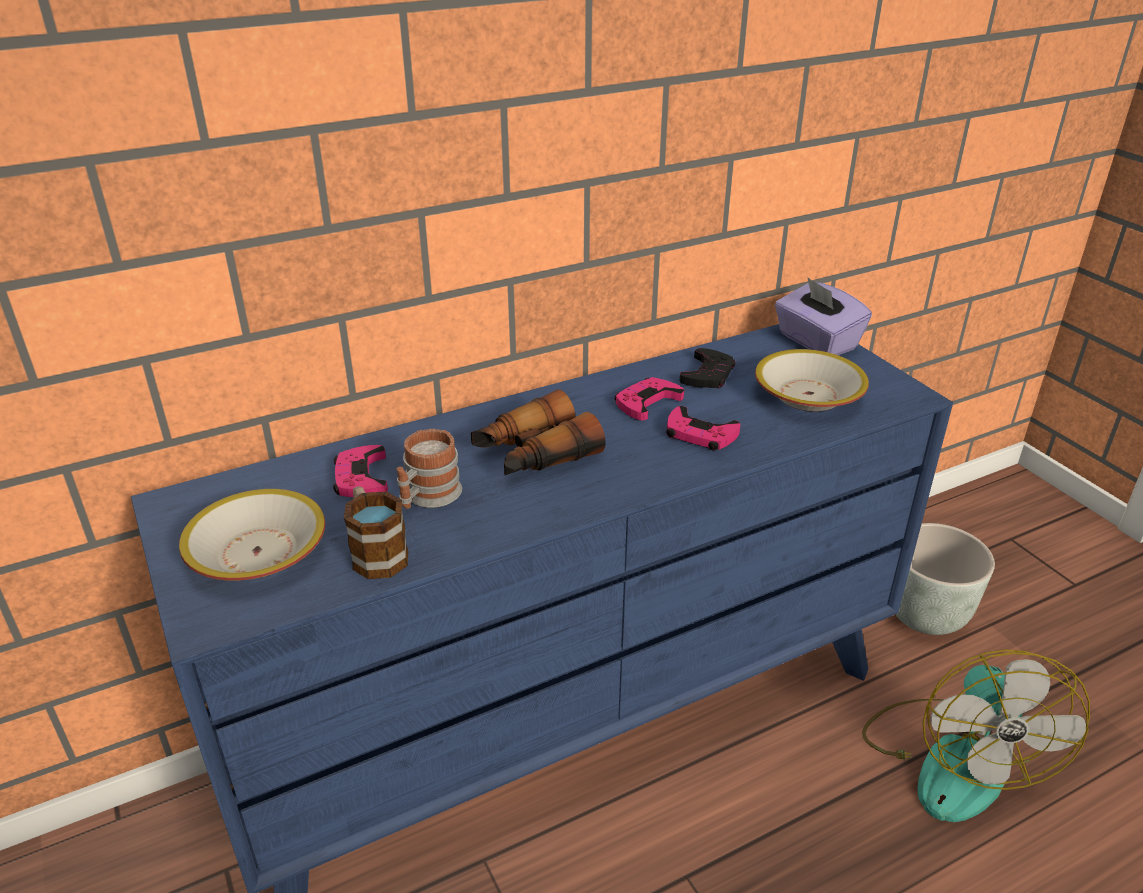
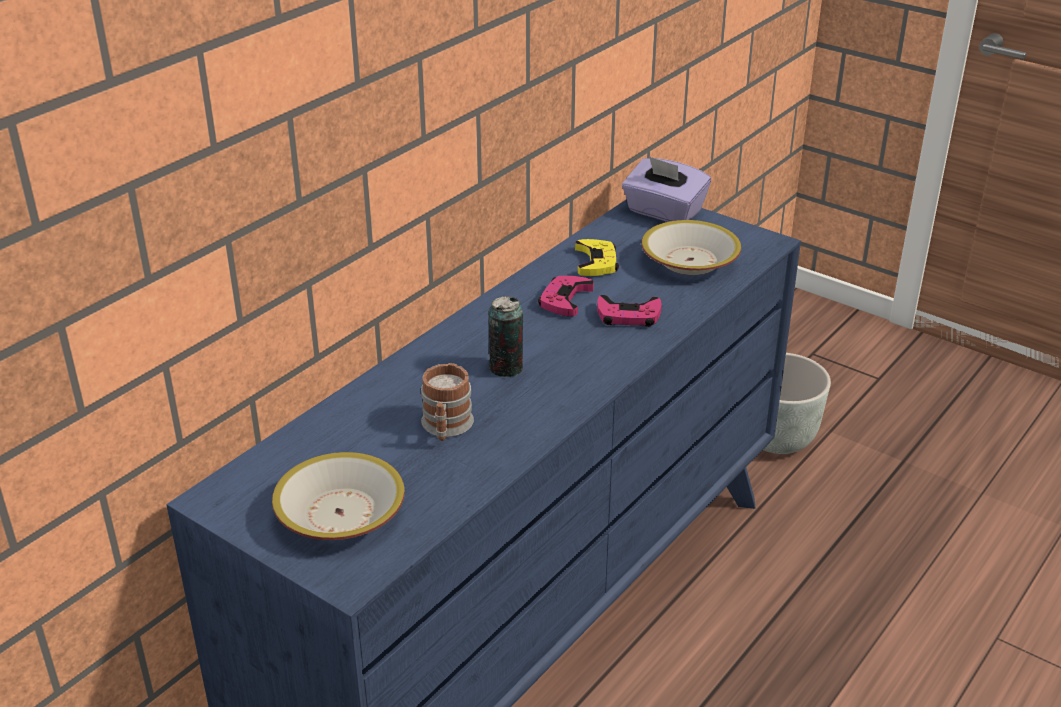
camera: 25 degrees left, 0 degrees up
(361, 478) = (372, 428): pink game controller -> none
(376, 552) = (443, 483): mug -> none
(534, 454) = (506, 368): binoculars -> can
(708, 374) = (596, 262): black game controller -> yellow game controller
(952, 758) = (852, 547): fan -> none

